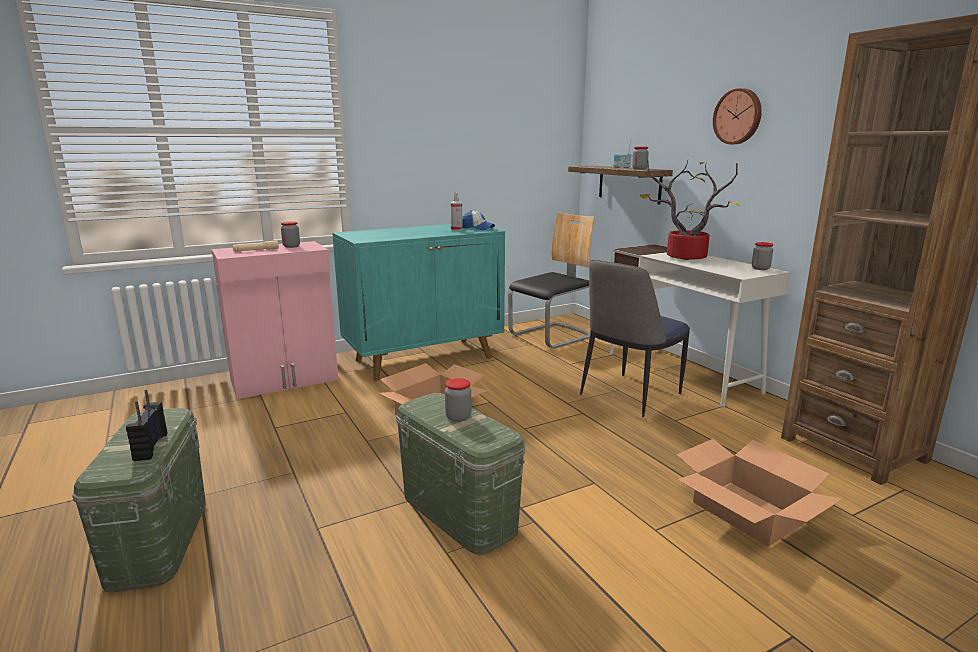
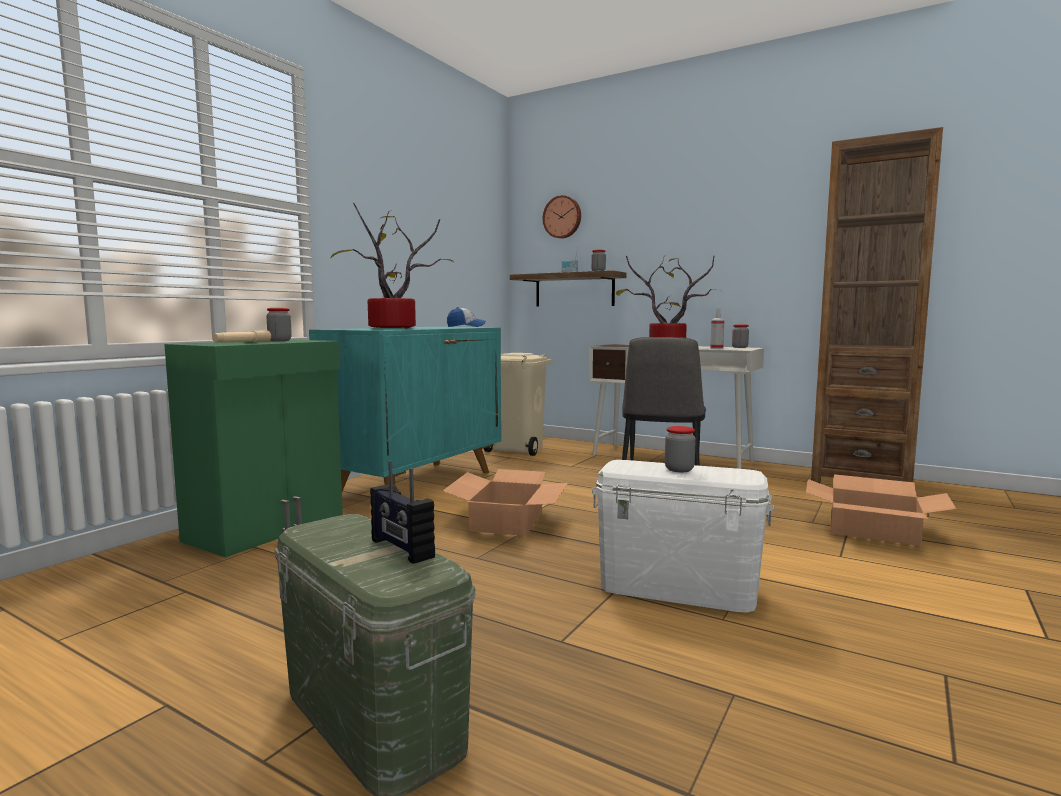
camera: 30 degrees left, 10 degrees down
(285, 380) = (268, 528): pink cabinet -> green cabinet
(389, 235) = (392, 328): none -> potted plant
(456, 230) = (449, 327): spray bottle -> spray bottle (716, 349)
(459, 513) = (677, 588): green storage box -> white storage box
(552, 336) = (518, 449): chair -> beige trash can
(738, 116) = (693, 221): wall clock -> wall clock (562, 217)

